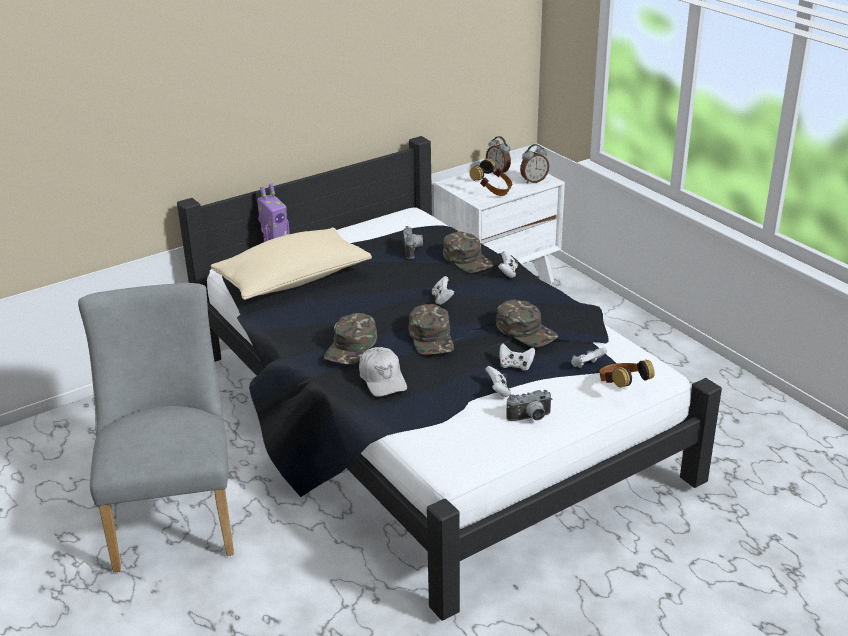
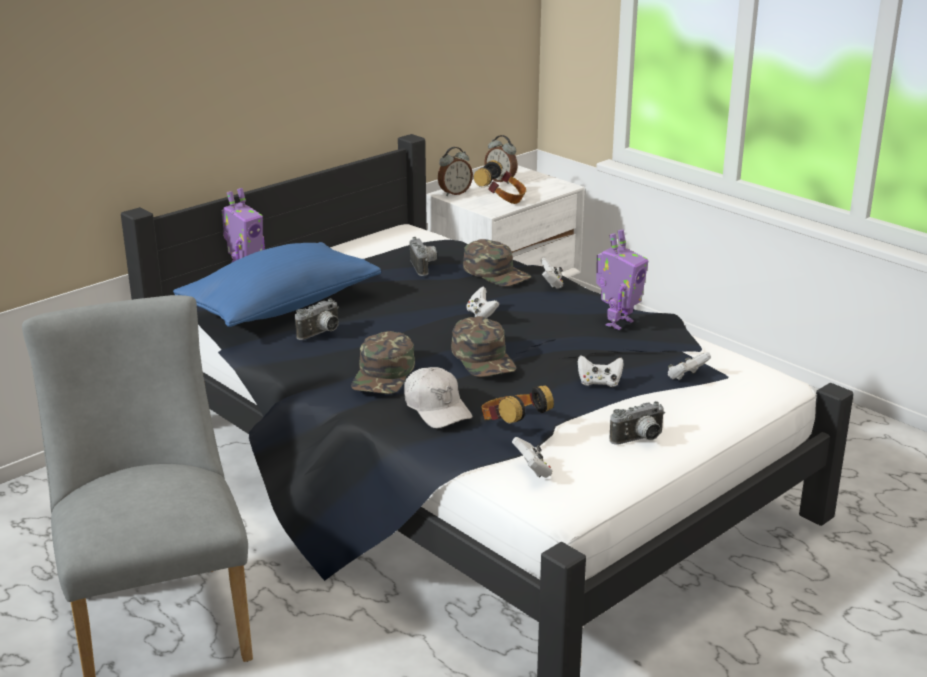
camera: 10 degrees left, 5 degrees down
(293, 280) = (280, 307): beige pillow -> blue pillow
(316, 307) = (322, 333): none -> camera
(498, 391) = (588, 411): white game controller -> white game controller (533, 470)
(526, 331) = (599, 343): green cap -> none
(533, 181) = (547, 187): alarm clock -> alarm clock (454, 193)
(548, 312) = (618, 323): none -> toy robot
(622, 388) = (739, 399): headphones -> headphones (513, 427)

